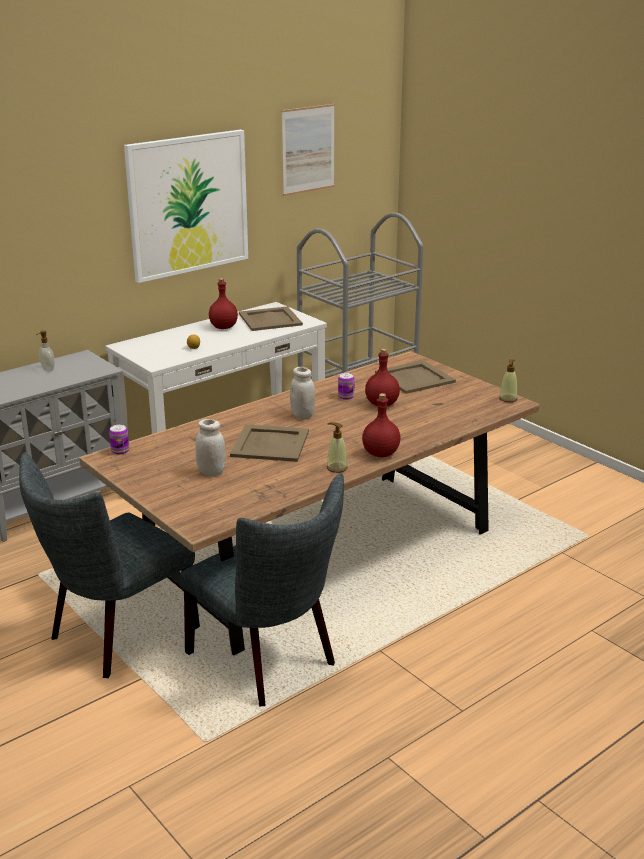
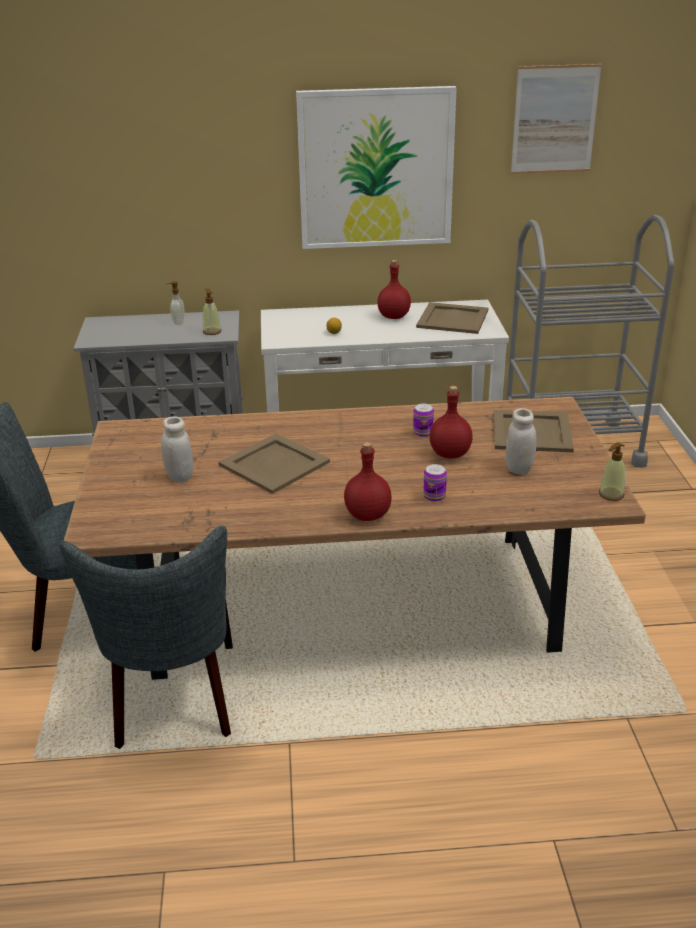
camera: 35 degrees right, 5 degrees up
(120, 451) = (136, 426): can -> can (434, 496)
(302, 415) = (349, 441): white jar -> white jar (518, 468)
(336, 468) = (300, 516): soap dispenser -> soap dispenser (212, 331)

